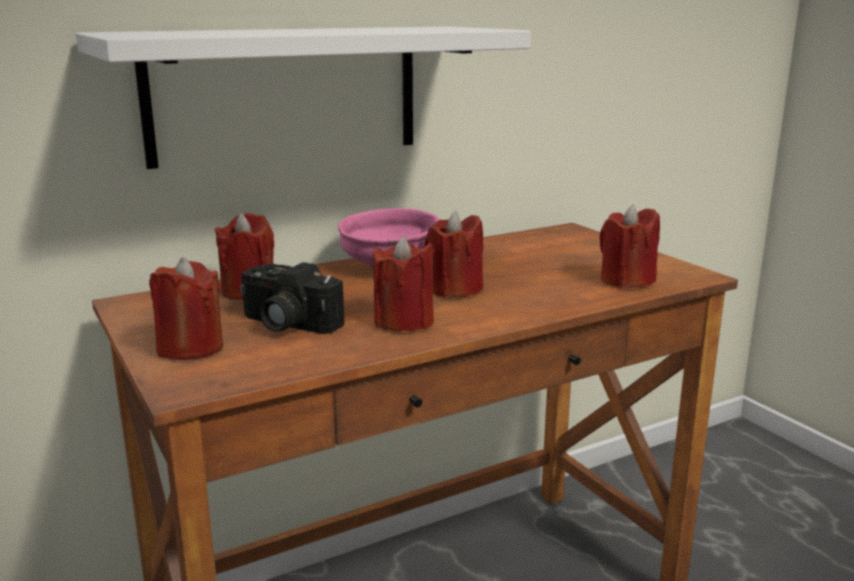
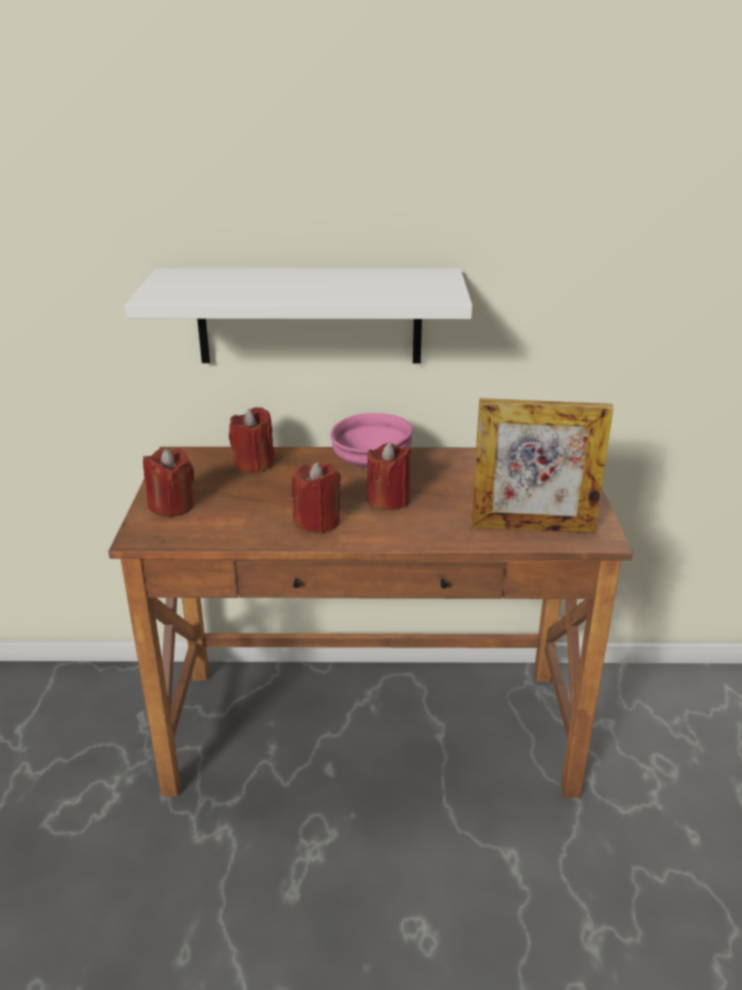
camera: 30 degrees right, 10 degrees up
(285, 324) = (244, 501): camera -> none
(626, 280) = (532, 527): red candle -> picture frame

